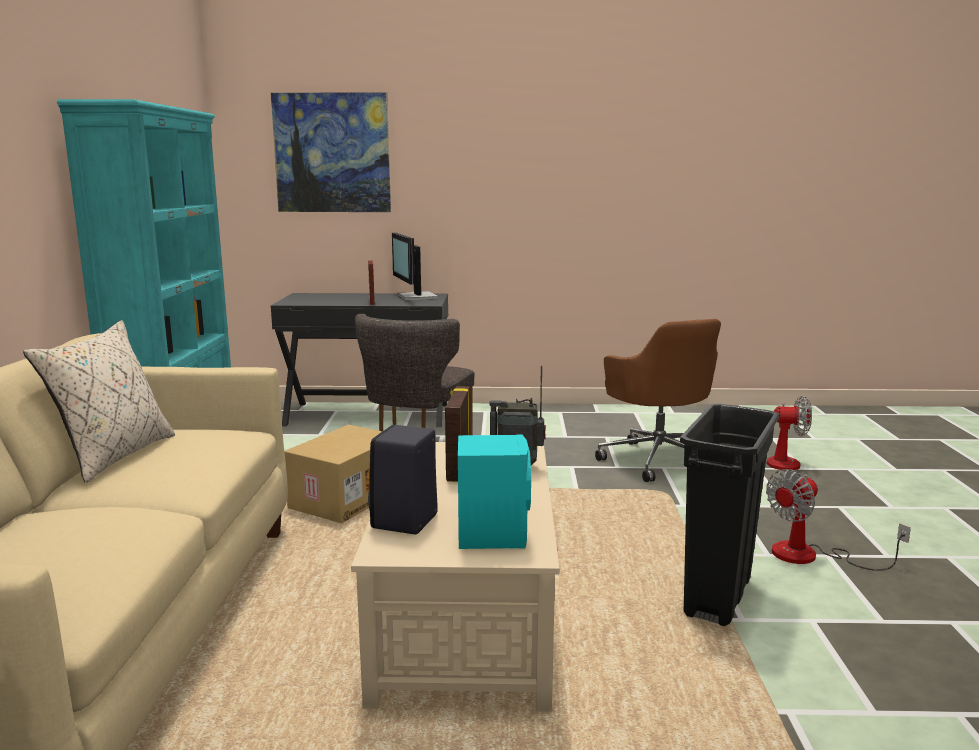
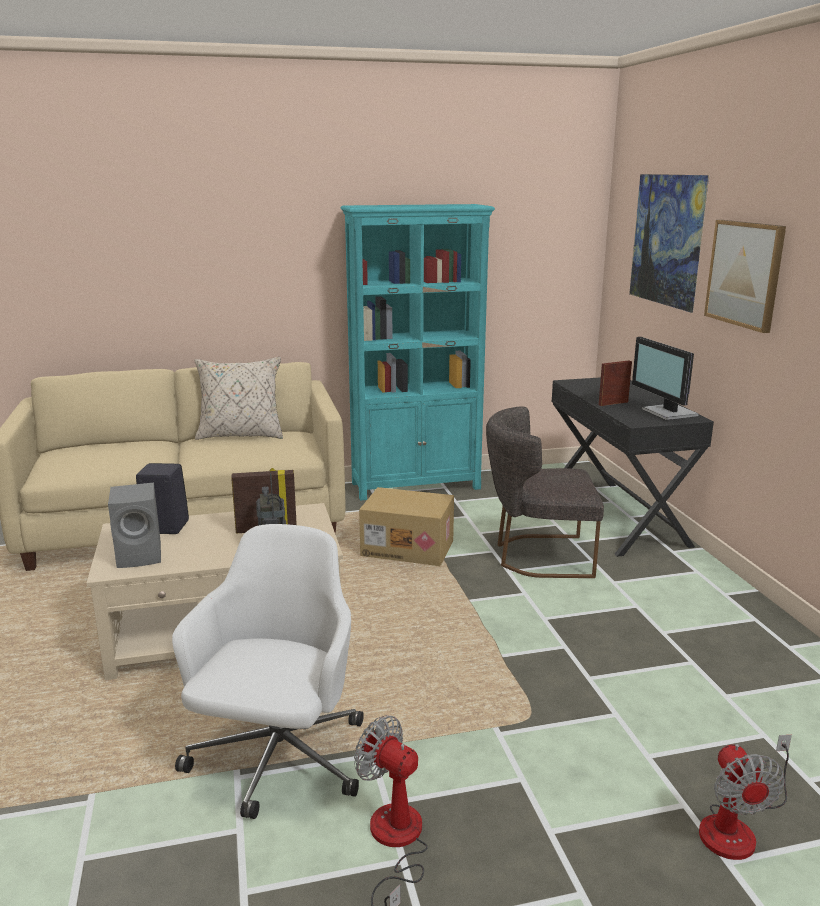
camera: 75 degrees right, 5 degrees up
(415, 297) = (668, 413): monitor -> monitor turned 75 degrees counterclockwise
(454, 169) = (745, 274): none -> picture
(492, 534) = (141, 555): turquoise speaker -> grey speaker
(658, 459) = (644, 708): brown office chair -> none
(717, 597) = (278, 761): black trash can -> white office chair

